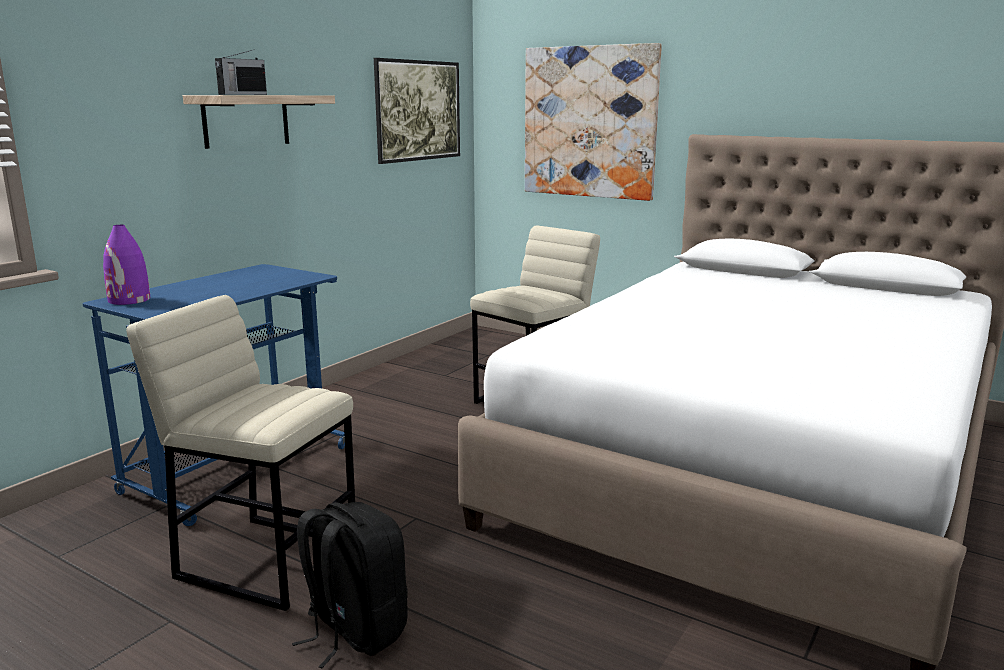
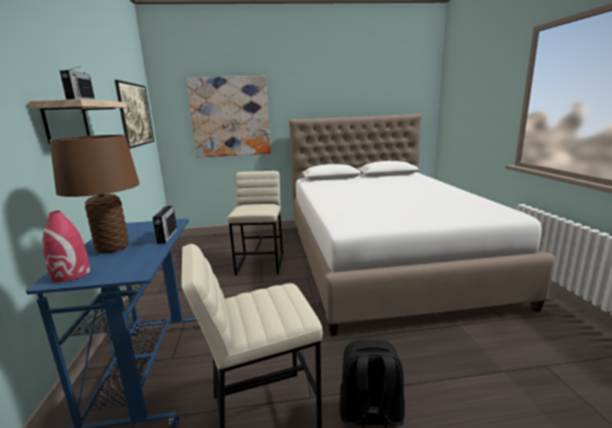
camera: 40 degrees left, 0 degrees up
(129, 300) = (71, 274): purple vase -> red vase
(205, 287) = (113, 248): none -> brown table lamp
(268, 289) = (167, 236): none -> radio

